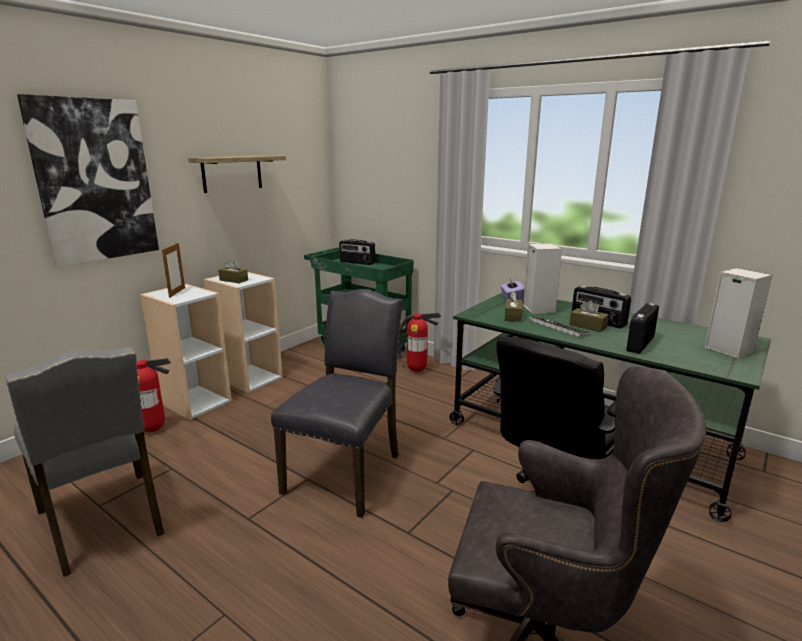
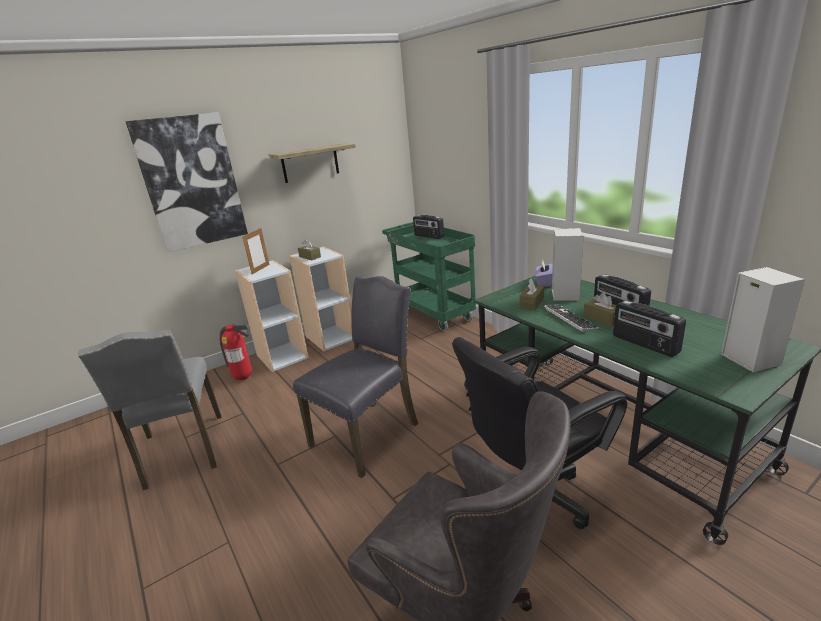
camera: 20 degrees right, 5 degrees up
(417, 370) = (473, 339): fire extinguisher -> none
(639, 344) = (644, 344): radio -> radio turned 90 degrees counterclockwise

